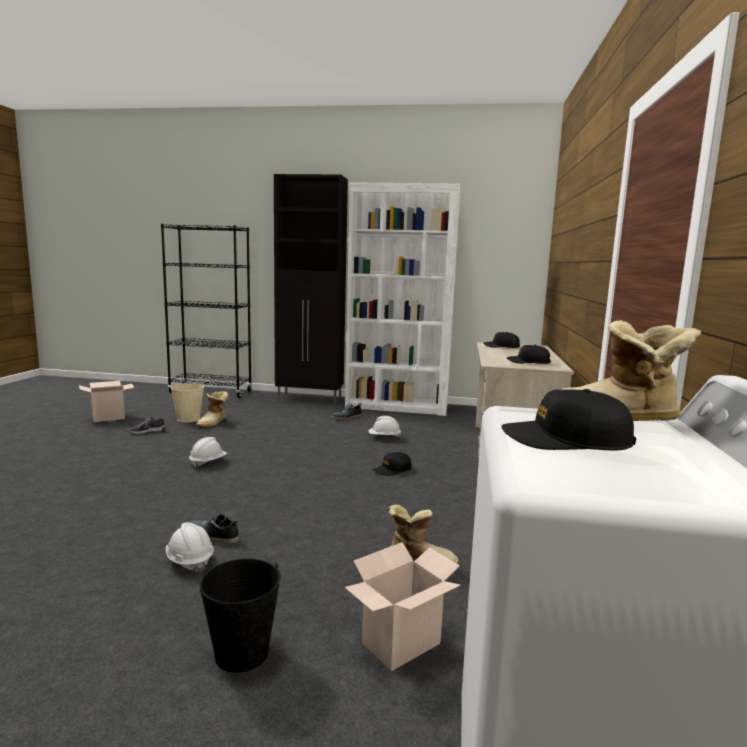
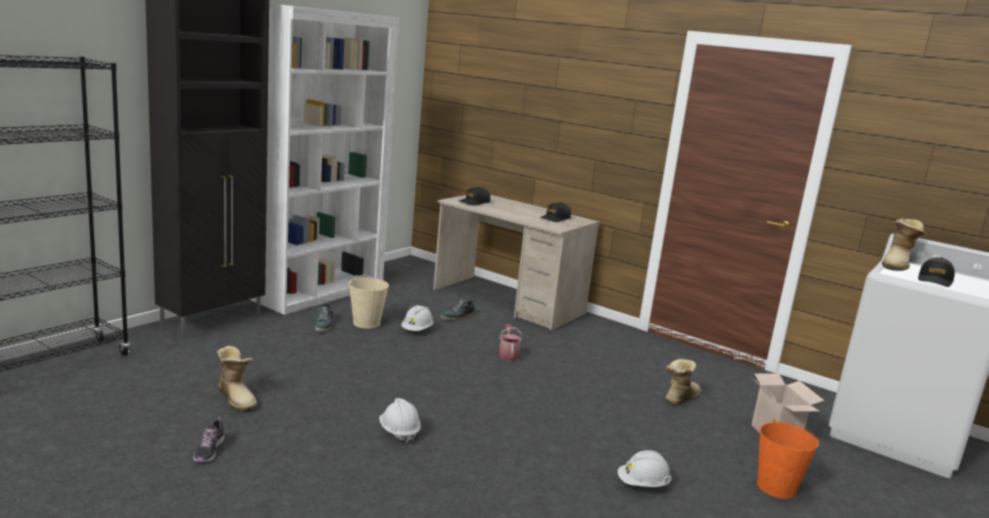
camera: 65 degrees left, 5 degrees up
(109, 417) = (70, 472): cardboard box -> none
(188, 419) = (189, 411): beige bucket -> beige bucket (367, 323)
(212, 536) = (599, 466): shoe -> shoe (458, 316)
(241, 652) = (776, 487): black bucket -> orange bucket
(392, 470) = (508, 354): black cap -> watering can

